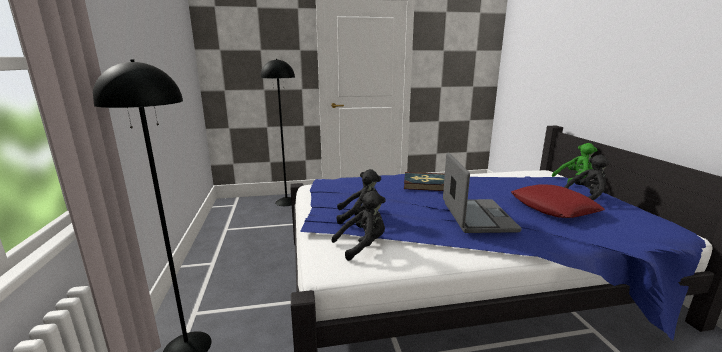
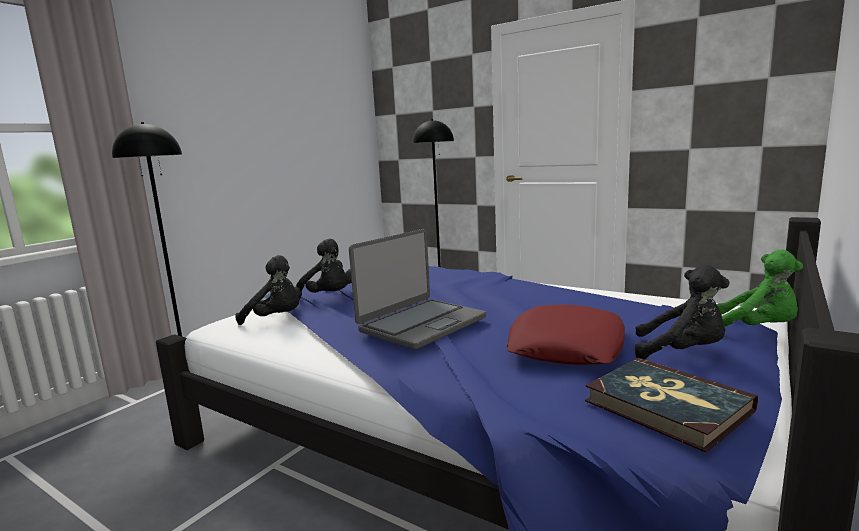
camera: 45 degrees right, 5 degrees down
(425, 184) = (476, 284): book -> book (667, 406)

